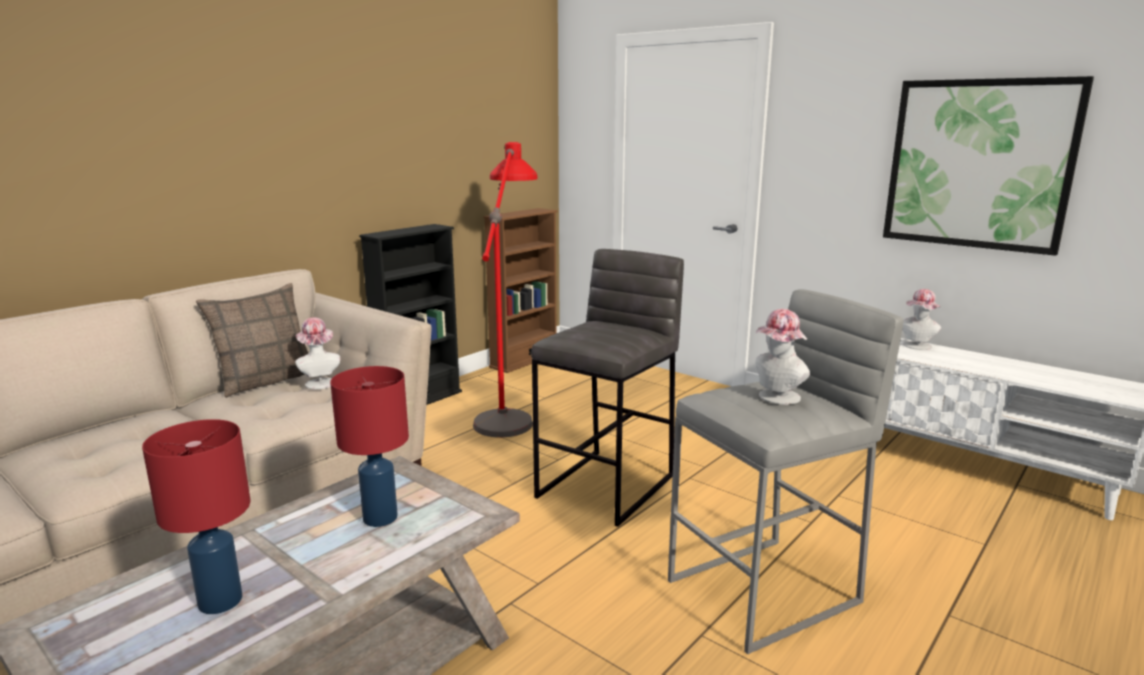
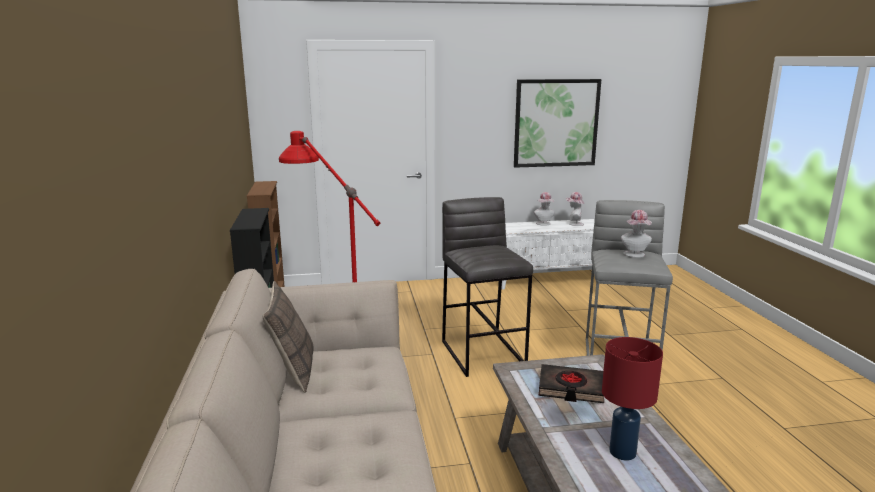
camera: 50 degrees left, 0 degrees up
(319, 382) = (337, 354): hat -> hat (574, 224)
(379, 518) = (571, 388): red table lamp -> black book

